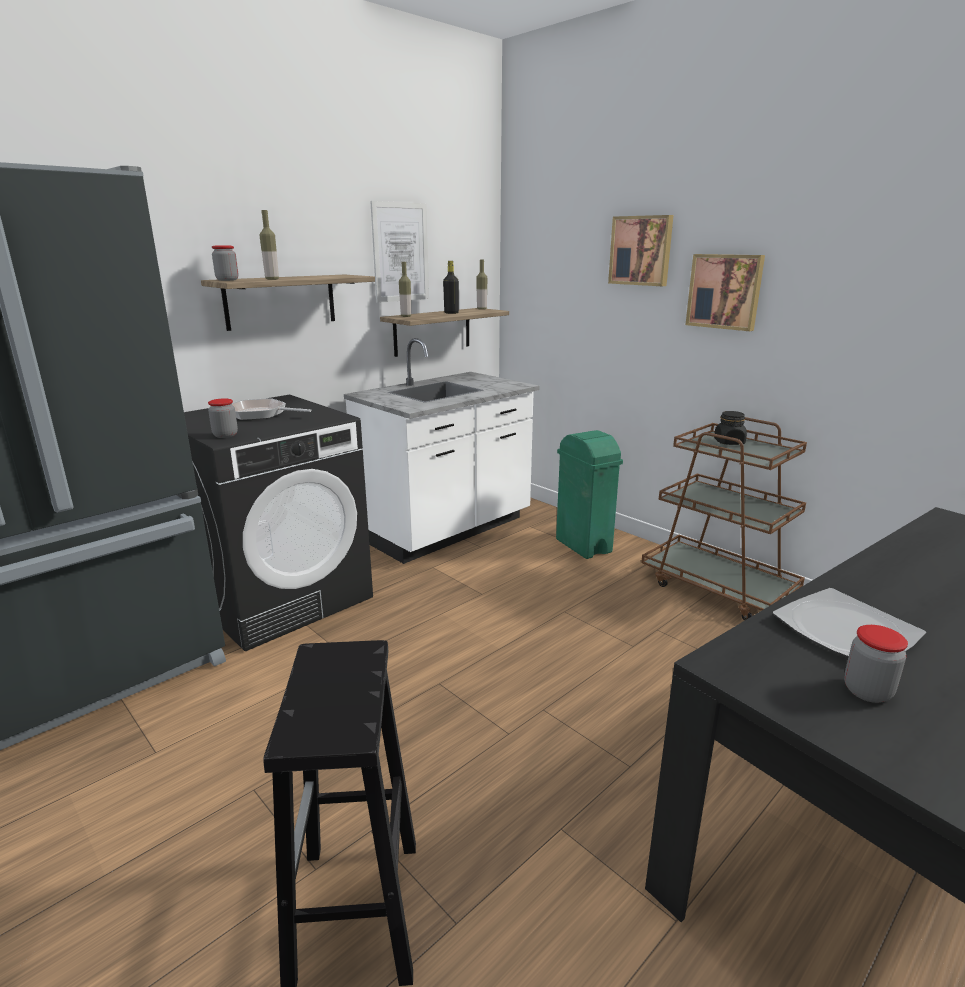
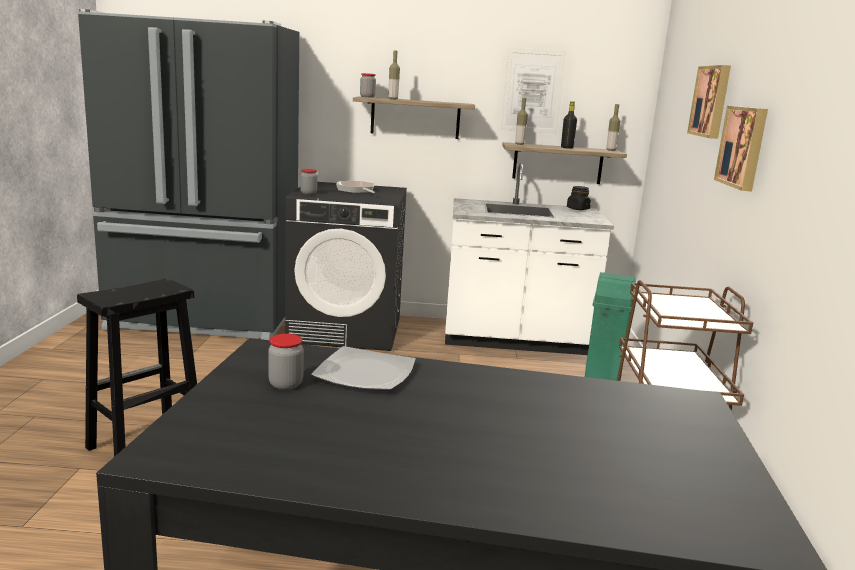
camera: 45 degrees right, 5 degrees down
(729, 442) = (691, 306): black jar -> black jar (578, 209)

